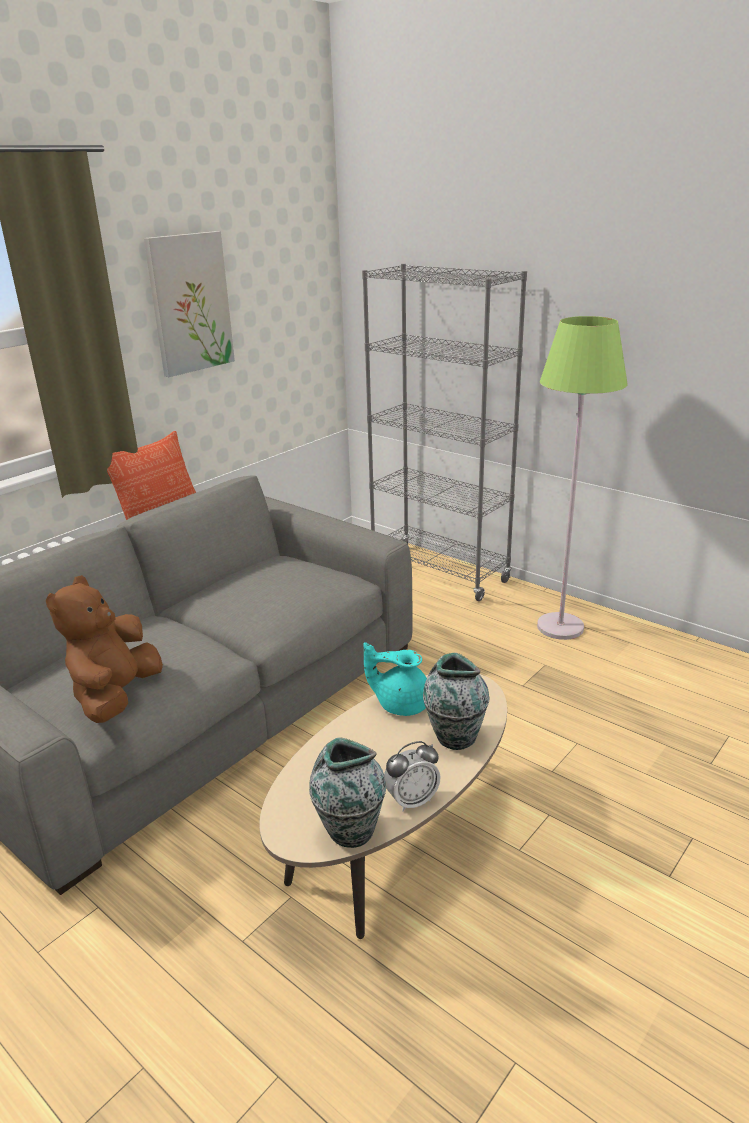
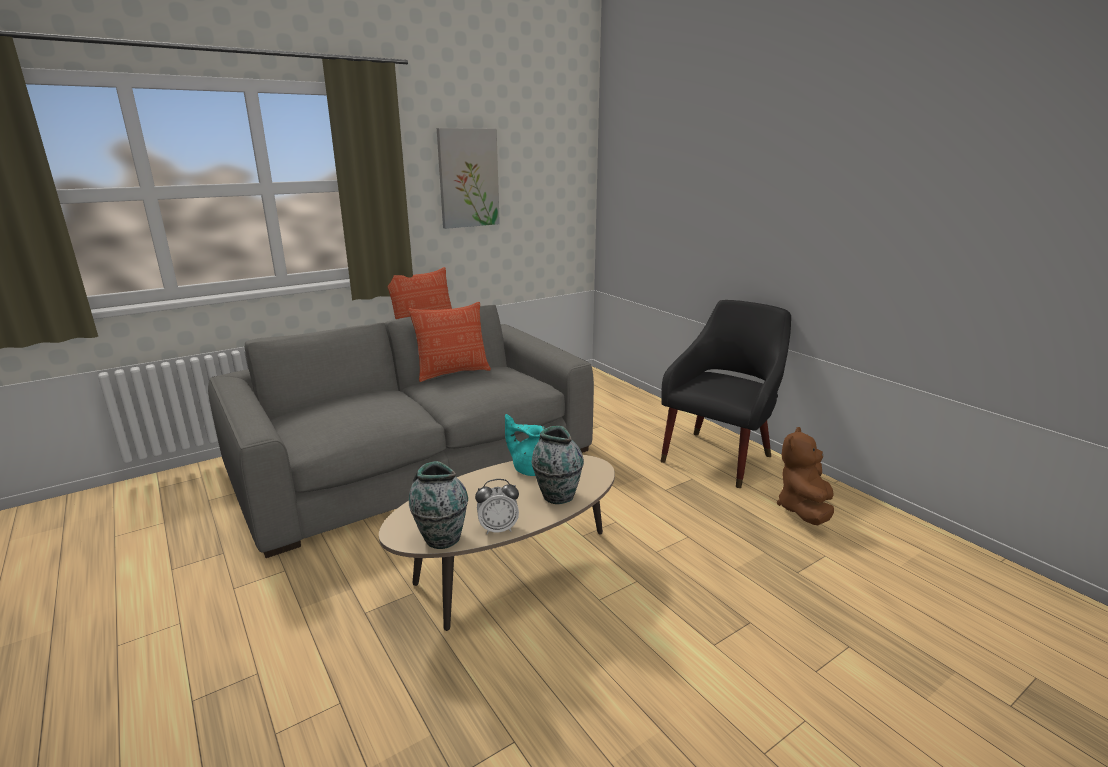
camera: 15 degrees right, 5 degrees down
(116, 696) = (333, 428): brown plush toy -> brown plush toy (804, 510)
(224, 578) = (453, 373): none -> orange pillow
(439, 572) = (641, 405): grey bookcase -> none
(560, 627) = (719, 455): green floor lamp -> black armchair

